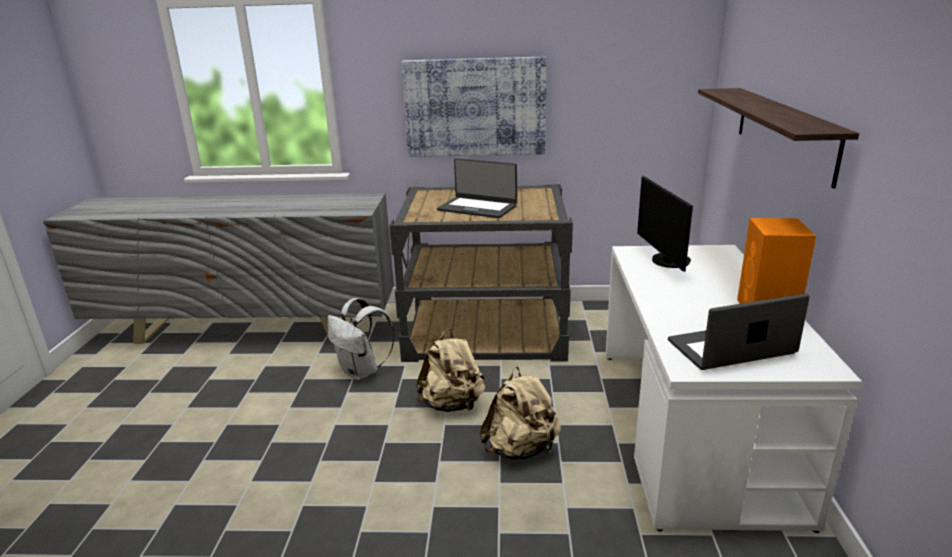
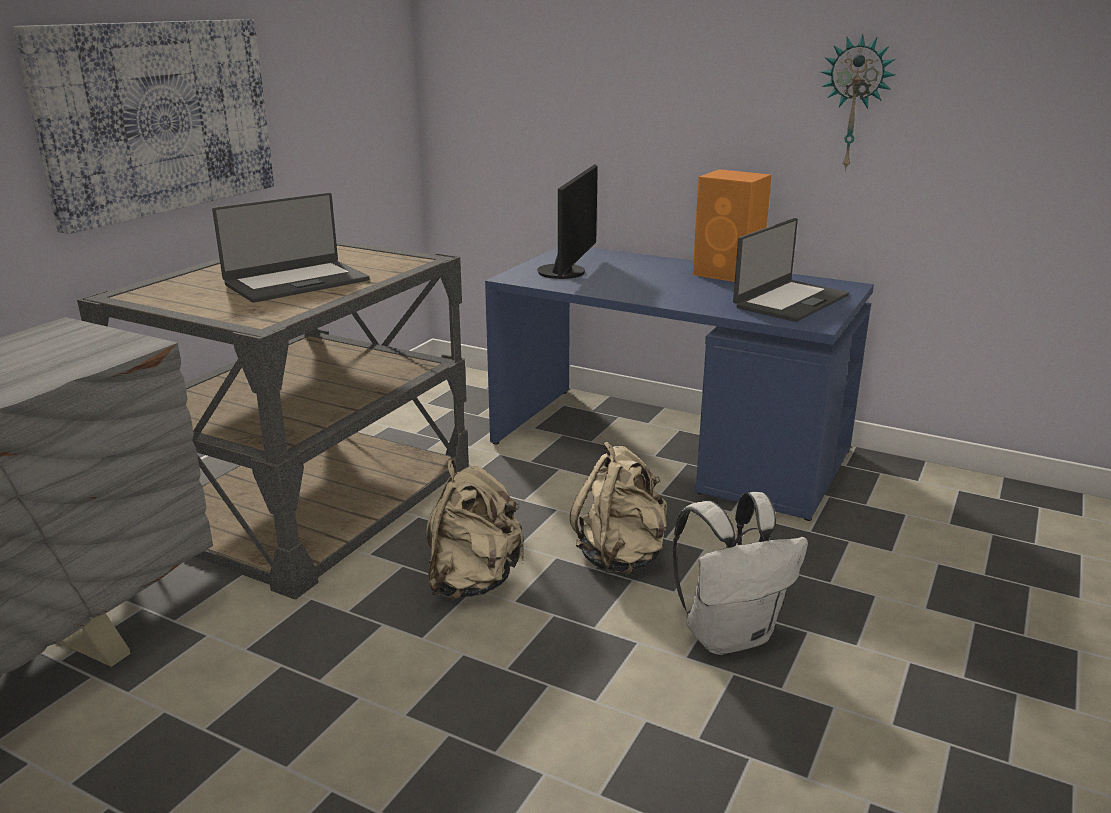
camera: 65 degrees left, 0 degrees up
(362, 371) = (272, 649): white backpack -> white backpack (730, 635)
(666, 261) = (566, 272): monitor -> monitor turned 90 degrees counterclockwise
(693, 427) = (669, 446): white desk -> blue desk
(731, 348) = (789, 301): laptop -> laptop turned 150 degrees counterclockwise
(784, 131) = (632, 88): shelf -> none
(891, 187) = (854, 103): none -> wall clock

